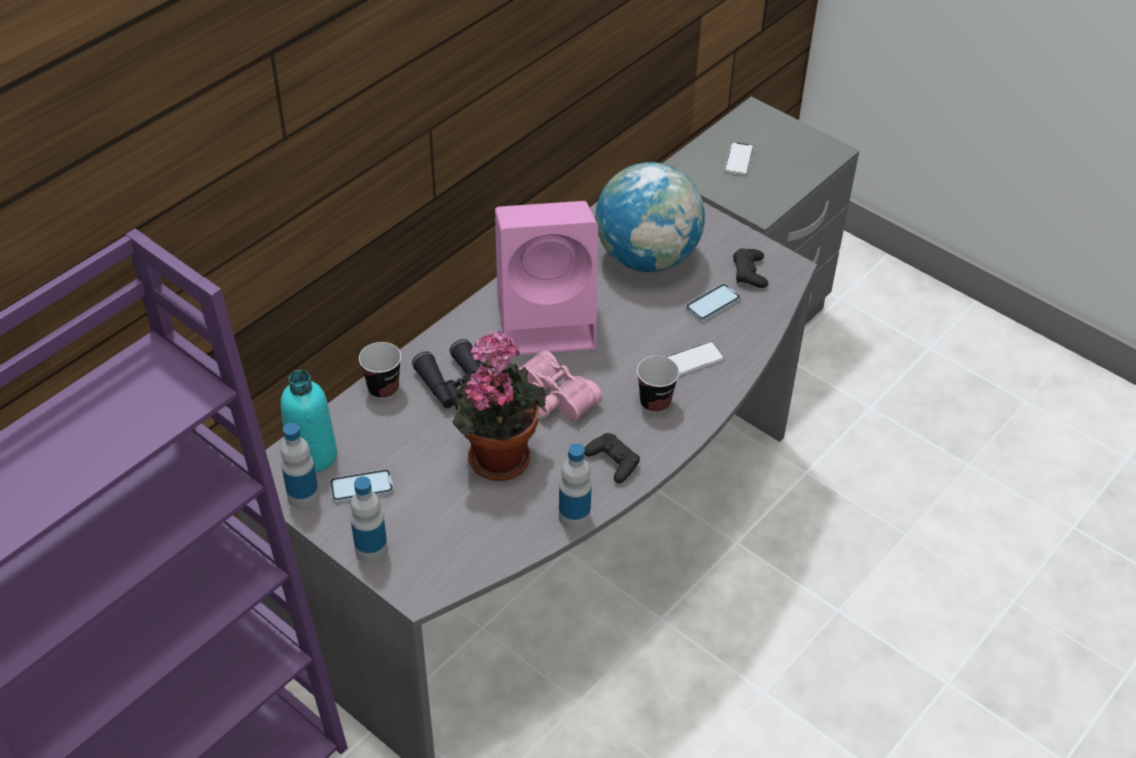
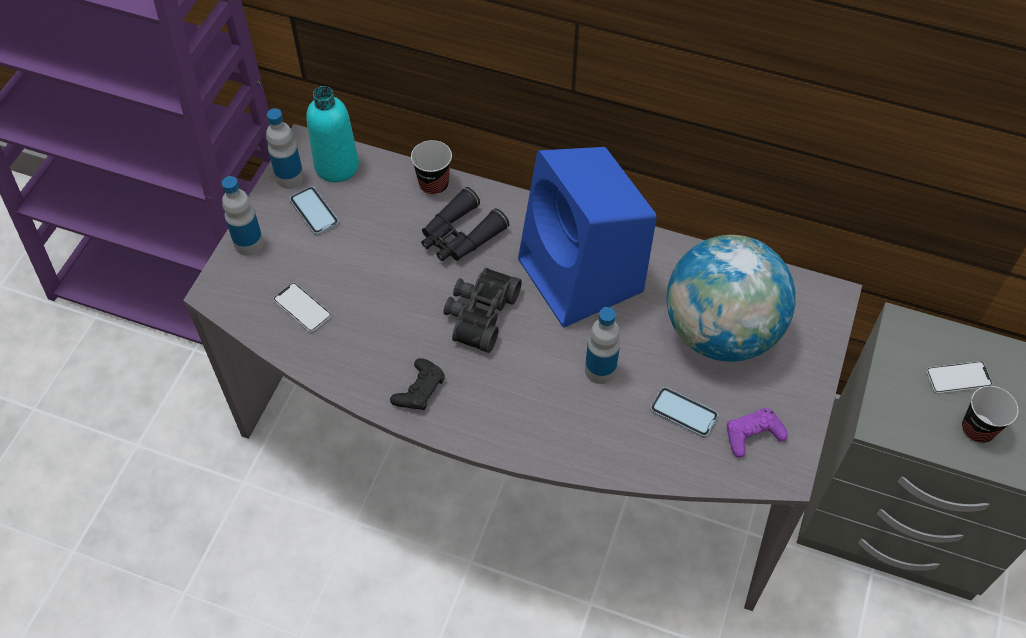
camera: 70 degrees right, 10 degrees up
(498, 454) = (391, 295): potted plant -> none
(549, 320) = (583, 277): pink speaker -> blue speaker
(551, 399) = (478, 314): pink binoculars -> black binoculars
(574, 517) = (338, 379): bottle -> bottle (600, 370)
(655, 402) = (513, 402): cup -> cup (977, 429)
(694, 359) = (591, 420): phone -> phone (302, 308)
(749, 273) = (753, 435): black game controller -> purple game controller

